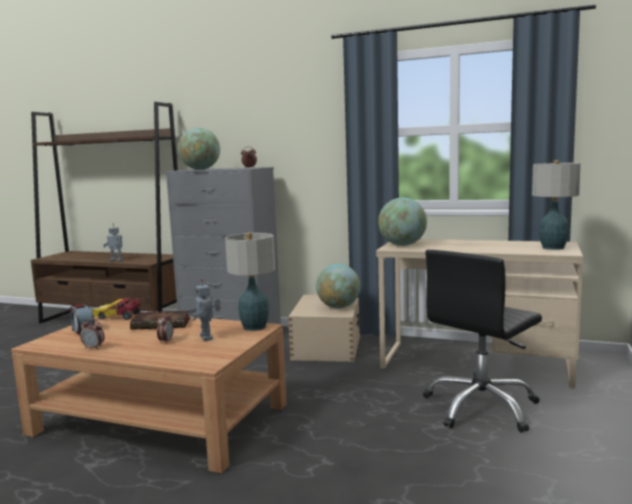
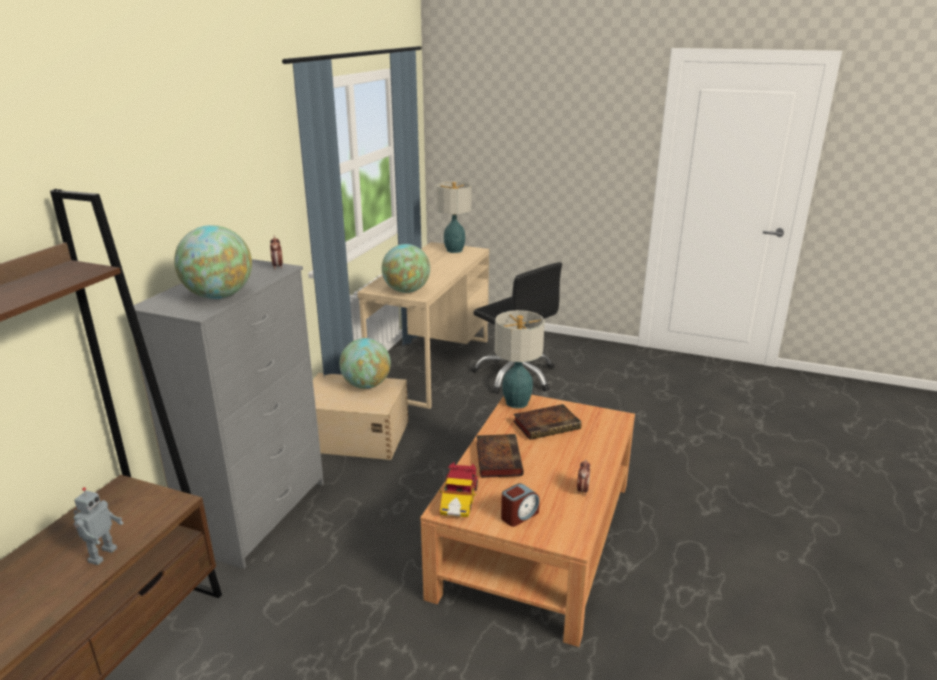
camera: 90 degrees left, 15 degrees up
(166, 341) = (559, 447): alarm clock -> none
(207, 337) = (547, 425): toy robot -> book

